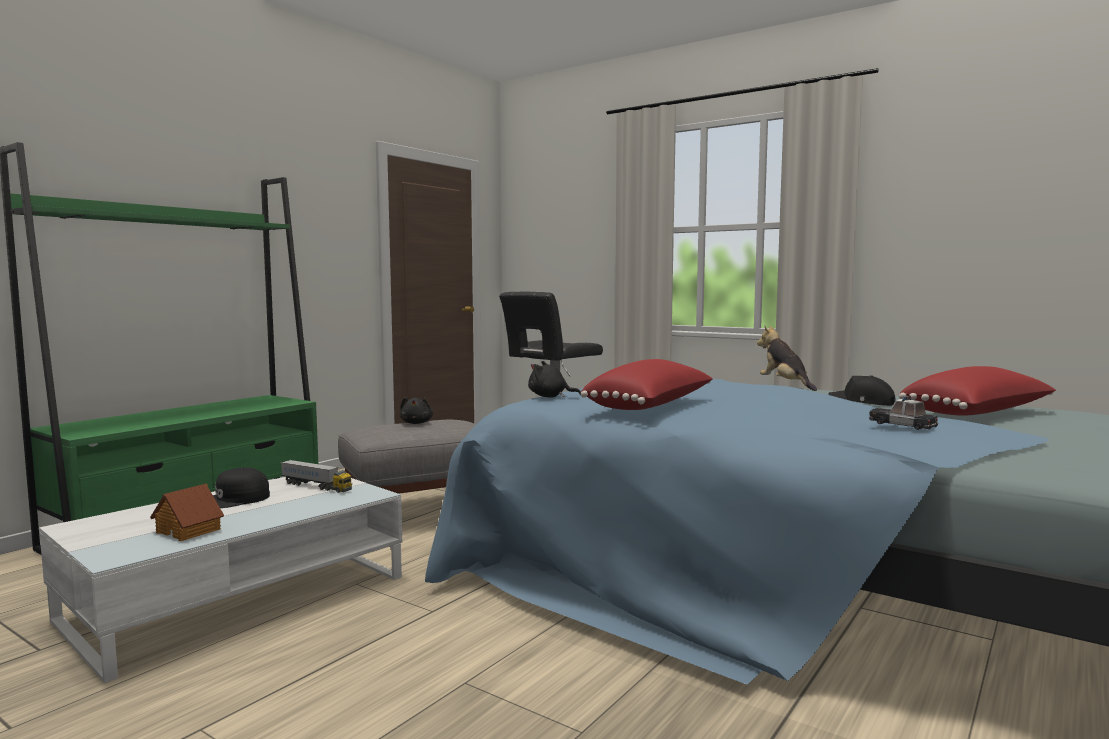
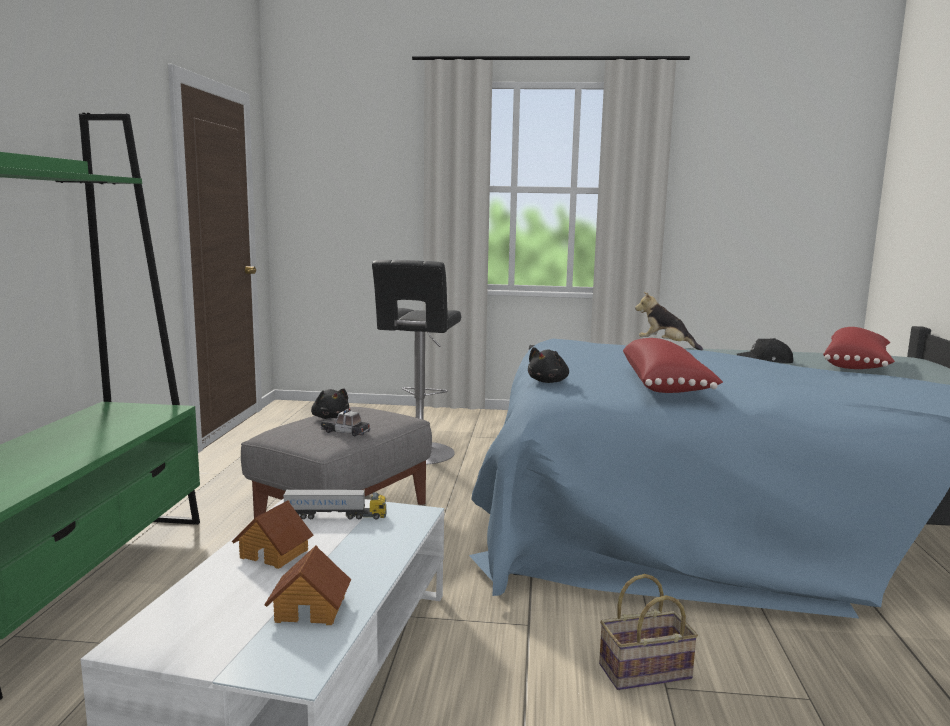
camera: 30 degrees left, 5 degrees up
(235, 499) = (275, 553): black cap -> toy house
(464, 667) = (643, 673): none -> basket
(550, 397) = (549, 382): black plush toy -> black plush toy turned 45 degrees counterclockwise
(902, 424) = (867, 384): toy car -> toy car (345, 431)

